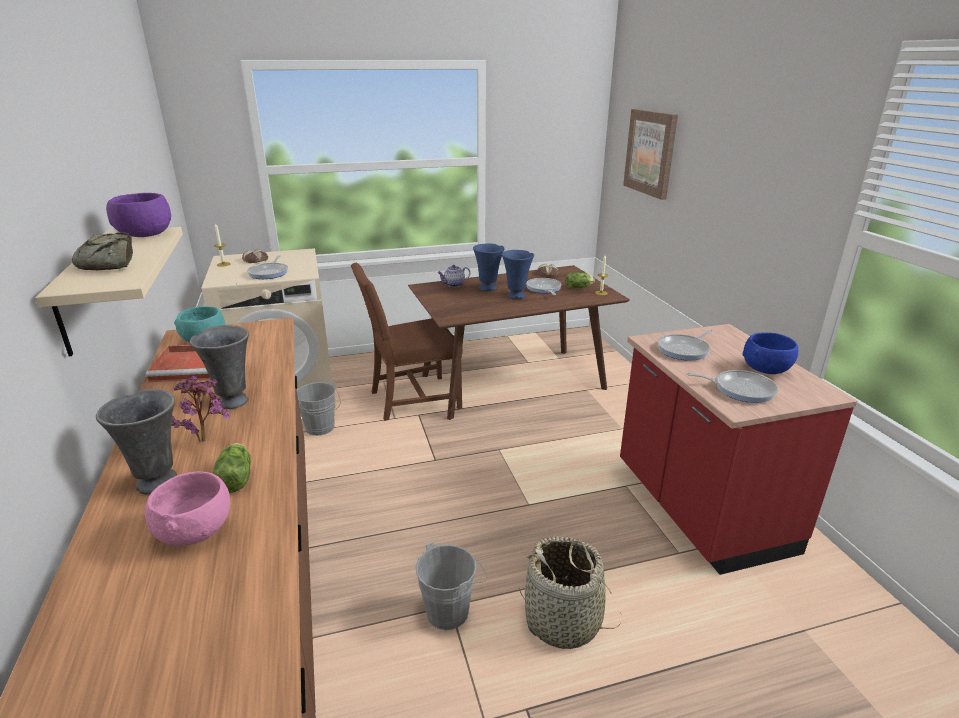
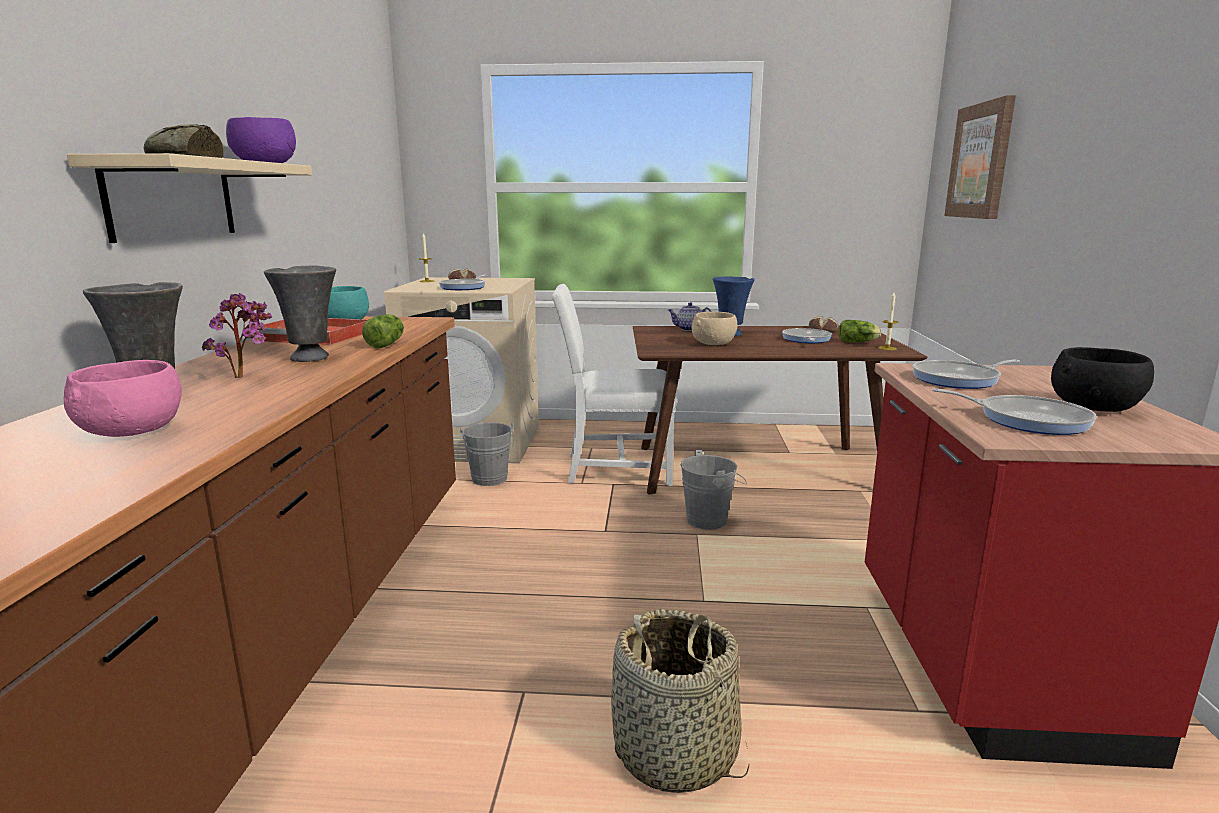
camera: 20 degrees right, 10 degrees down
(236, 477) = (232, 403): lettuce -> lettuce (387, 344)
(412, 399) = (614, 468): brown chair -> white chair
(452, 610) = (522, 697): grey bucket -> grey bucket (711, 520)
(483, 302) = (713, 344): none -> beige bowl
(516, 296) = (763, 342): blue vase -> none
(766, 369) = (1094, 407): blue bowl -> black bowl

